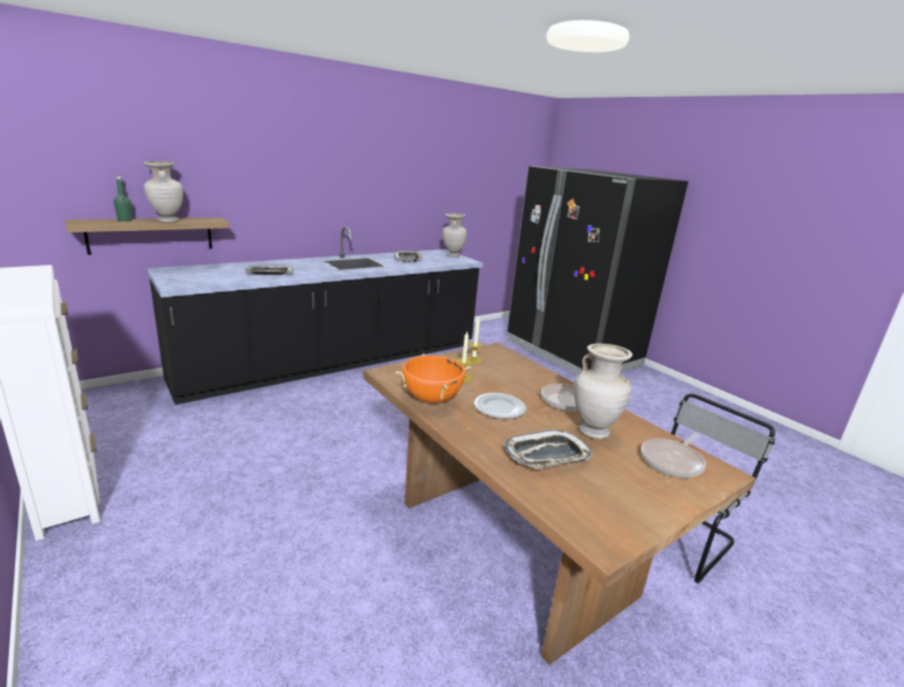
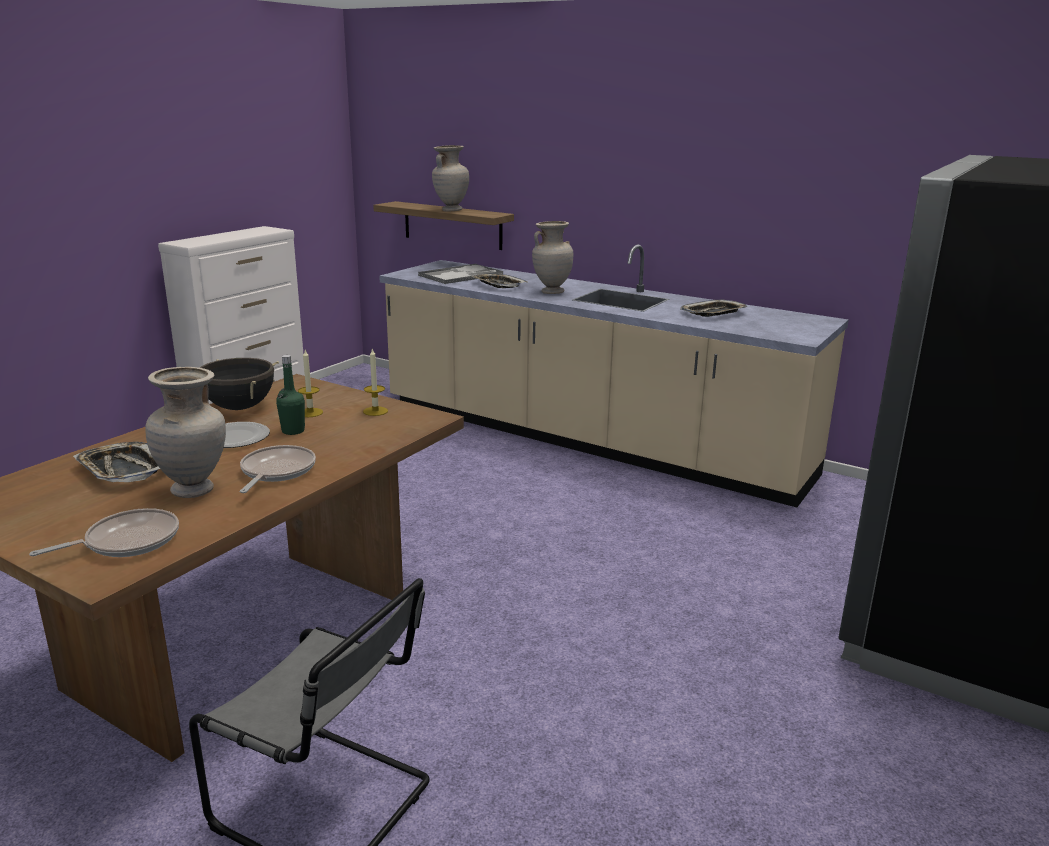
camera: 70 degrees right, 0 degrees up
(125, 220) = (426, 206): green bottle -> green bottle (293, 431)
(218, 274) = (461, 275): none -> tray
(336, 362) = (587, 439): black counter -> beige counter
(431, 399) = (240, 407): orange cooking pot -> black cooking pot
(452, 255) = (812, 327): beige vase -> beige vase (552, 292)
(673, 461) = (127, 541): frying pan -> frying pan turned 120 degrees clockwise

